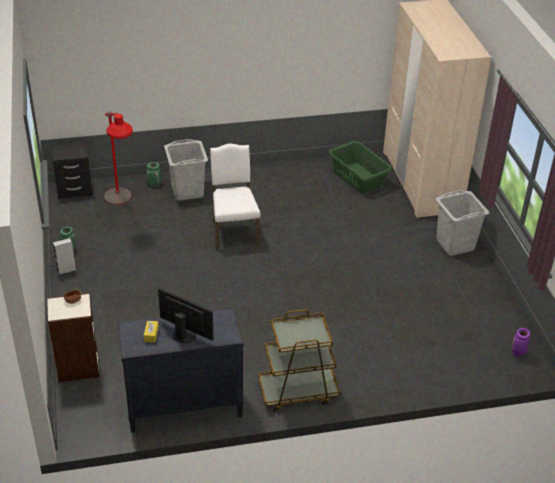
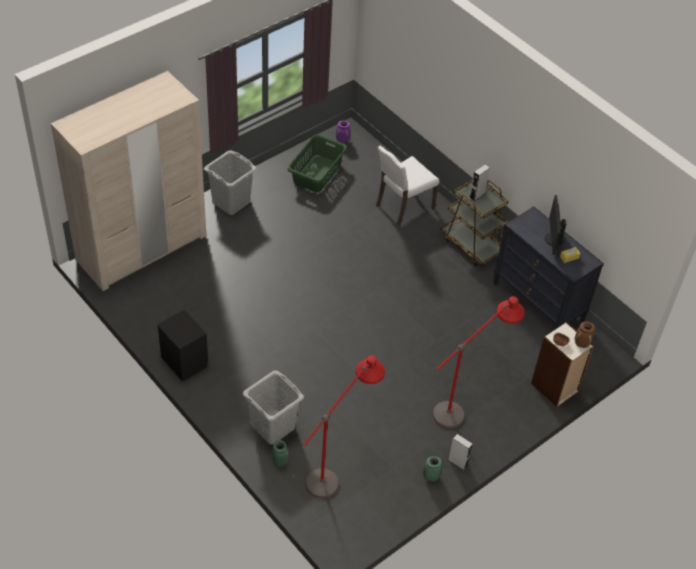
camera: 120 degrees left, 10 degrees up
(56, 314) = (582, 344): none -> brown vase
(74, 189) = (334, 532): black nightstand -> black nightstand (184, 362)
(114, 299) = (466, 404): none -> red floor lamp
(234, 232) = (314, 359): white chair -> white chair (403, 206)
(307, 332) = (477, 195): none -> grey speaker
(358, 177) = (163, 296): green laundry basket -> green laundry basket (316, 173)

